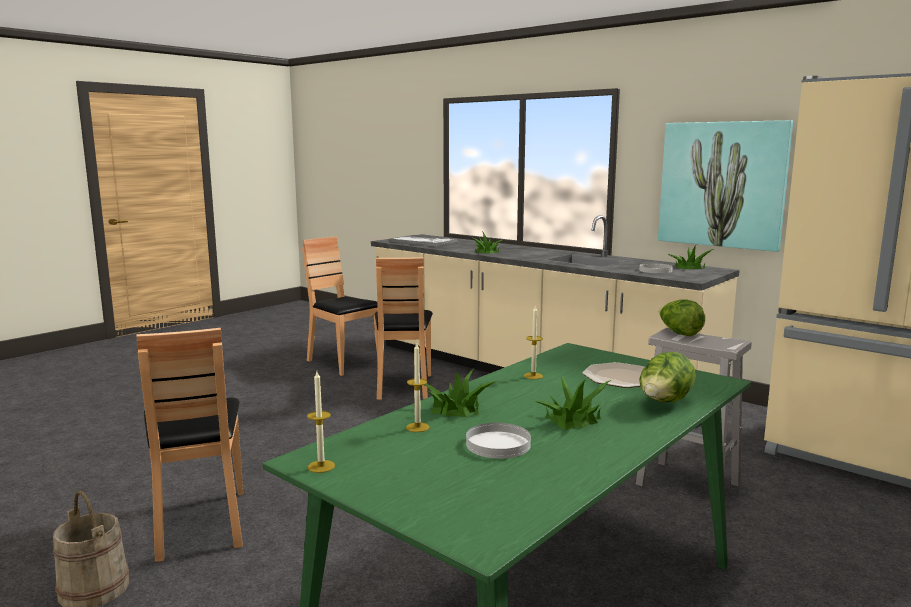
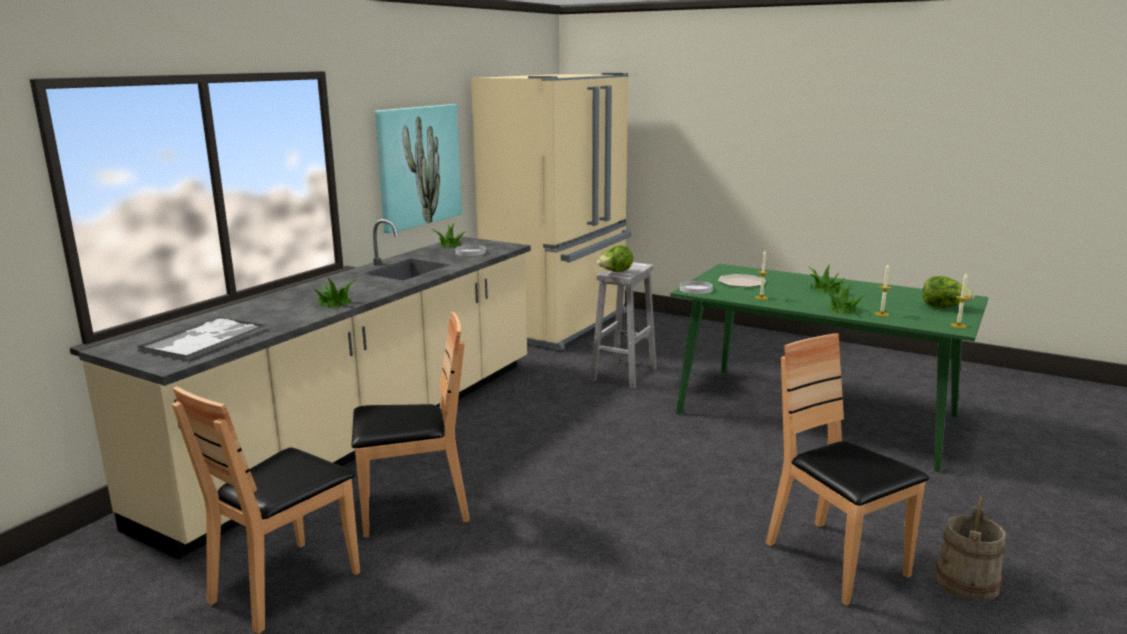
camera: 100 degrees left, 5 degrees up
(200, 523) = (835, 561): brown chair -> brown chair turned 90 degrees counterclockwise
(498, 444) = (878, 299): white plate -> white plate (695, 289)
(664, 403) = (778, 276): lettuce -> lettuce (943, 307)

